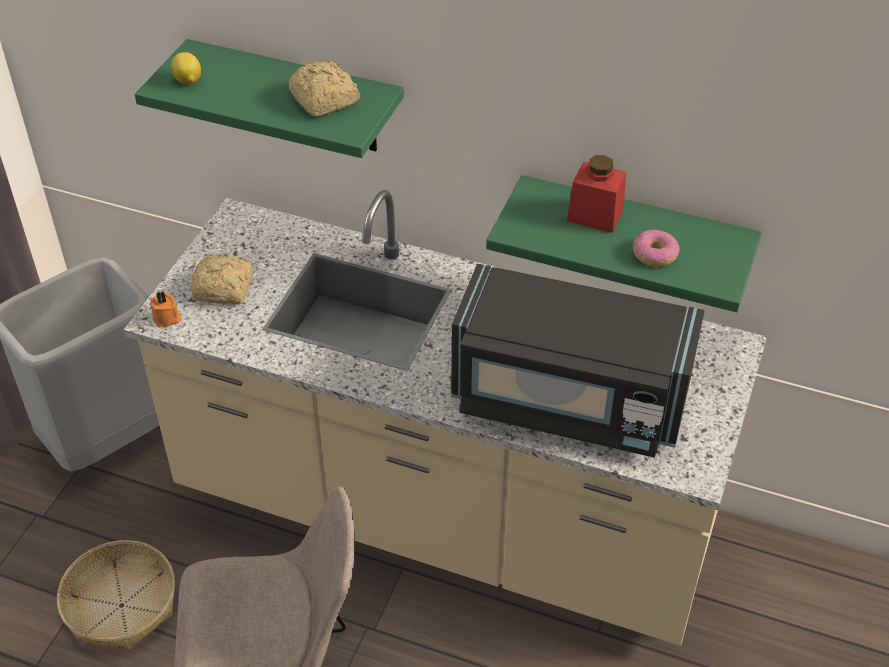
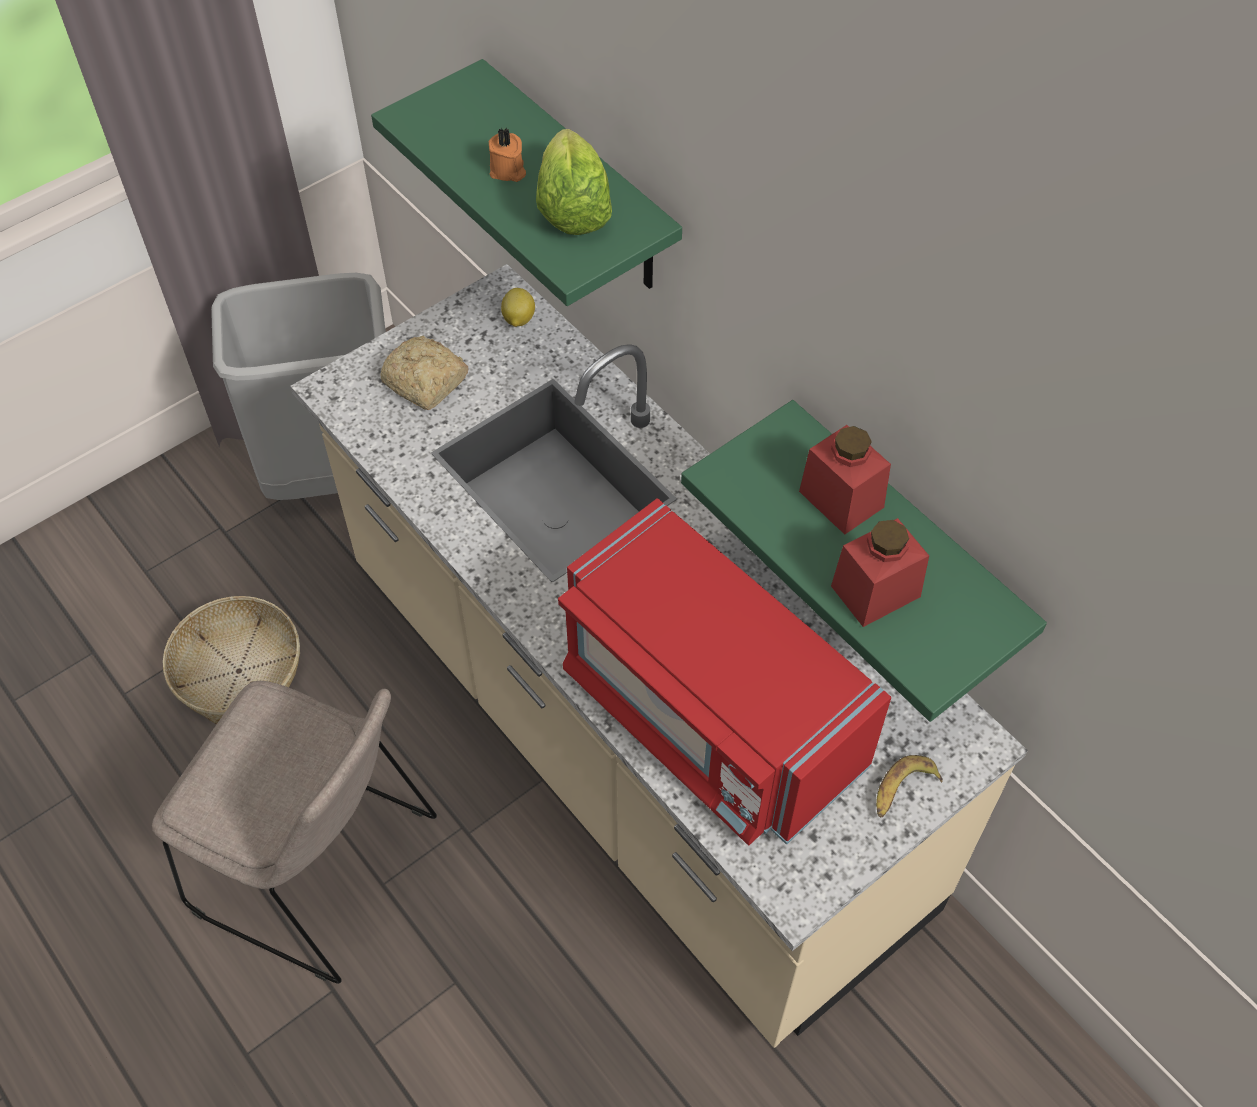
camera: 30 degrees right, 10 degrees up
(167, 319) = (341, 393): orange candle -> orange candle (508, 171)
(188, 81) = (440, 119): lemon -> lemon (518, 319)
(324, 101) = (572, 209): bread -> lettuce
(568, 401) = (708, 714): black microwave -> red microwave
(655, 255) = (875, 591): donut -> red jar
(715, 389) = (902, 790): none -> banana

